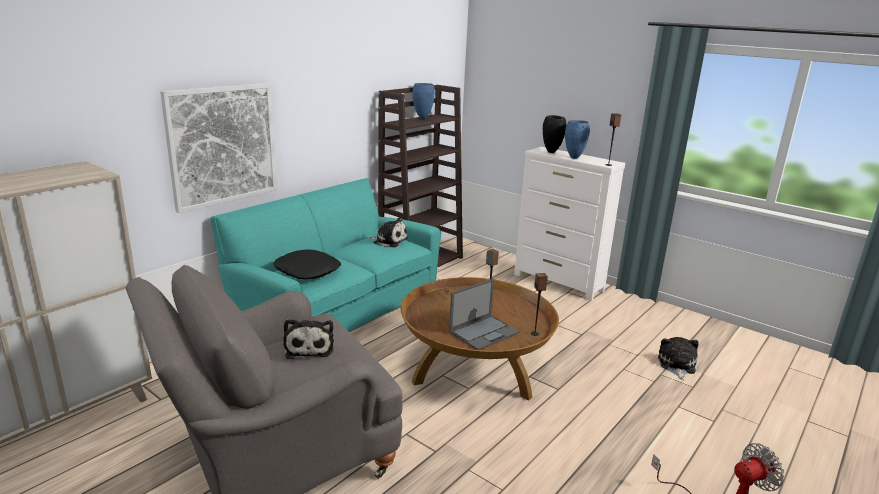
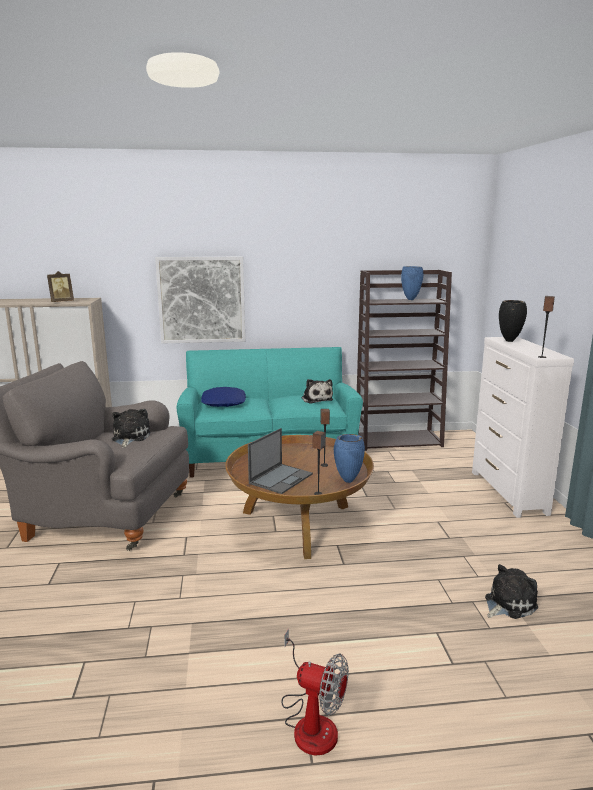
camera: 45 degrees right, 5 degrees down
(58, 179) = (61, 302): none -> picture frame
(308, 271) = (224, 402): black pillow -> blue pillow
(309, 347) = (129, 438): plush toy -> plush toy turned 150 degrees clockwise
(484, 332) = (281, 478): laptop -> laptop turned 60 degrees counterclockwise
(573, 158) = (519, 347): blue vase -> blue vase (348, 480)

